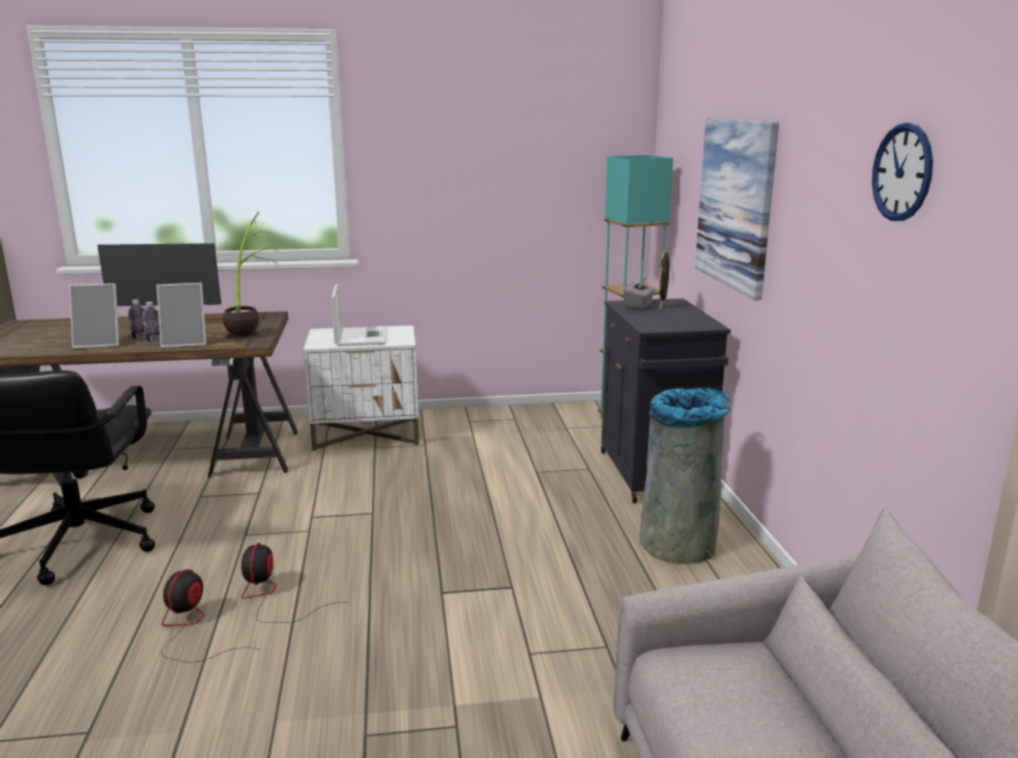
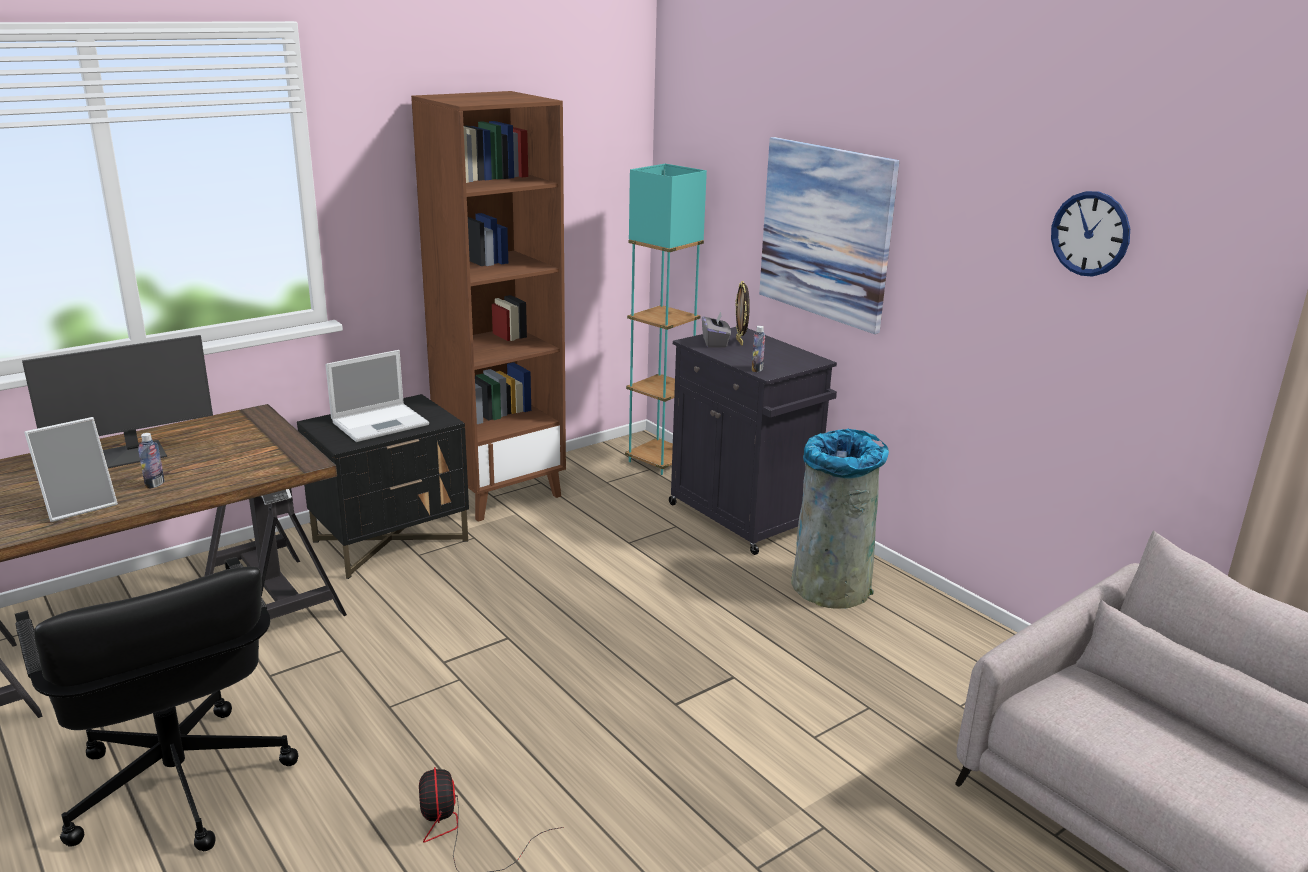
camera: 30 degrees left, 5 degrees up
(140, 337) = (125, 484): bottle -> bottle (757, 369)
(186, 343) = (209, 480): picture frame -> none
(252, 330) = (270, 443): potted plant -> none
(272, 597) = (507, 768): fan -> none
(360, 337) = (381, 422): laptop -> laptop turned 90 degrees clockwise
(367, 435) = (391, 541): white nightstand -> black nightstand
(477, 420) = (501, 493): none -> brown bookcase

